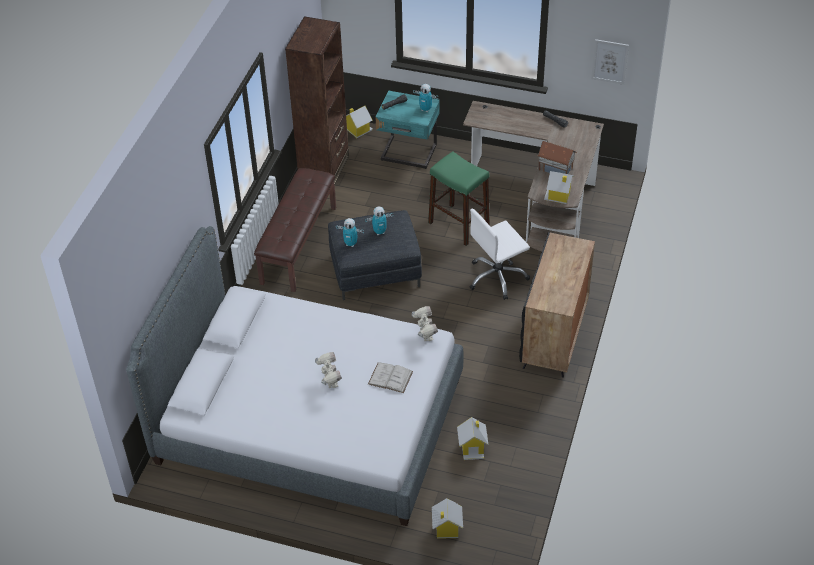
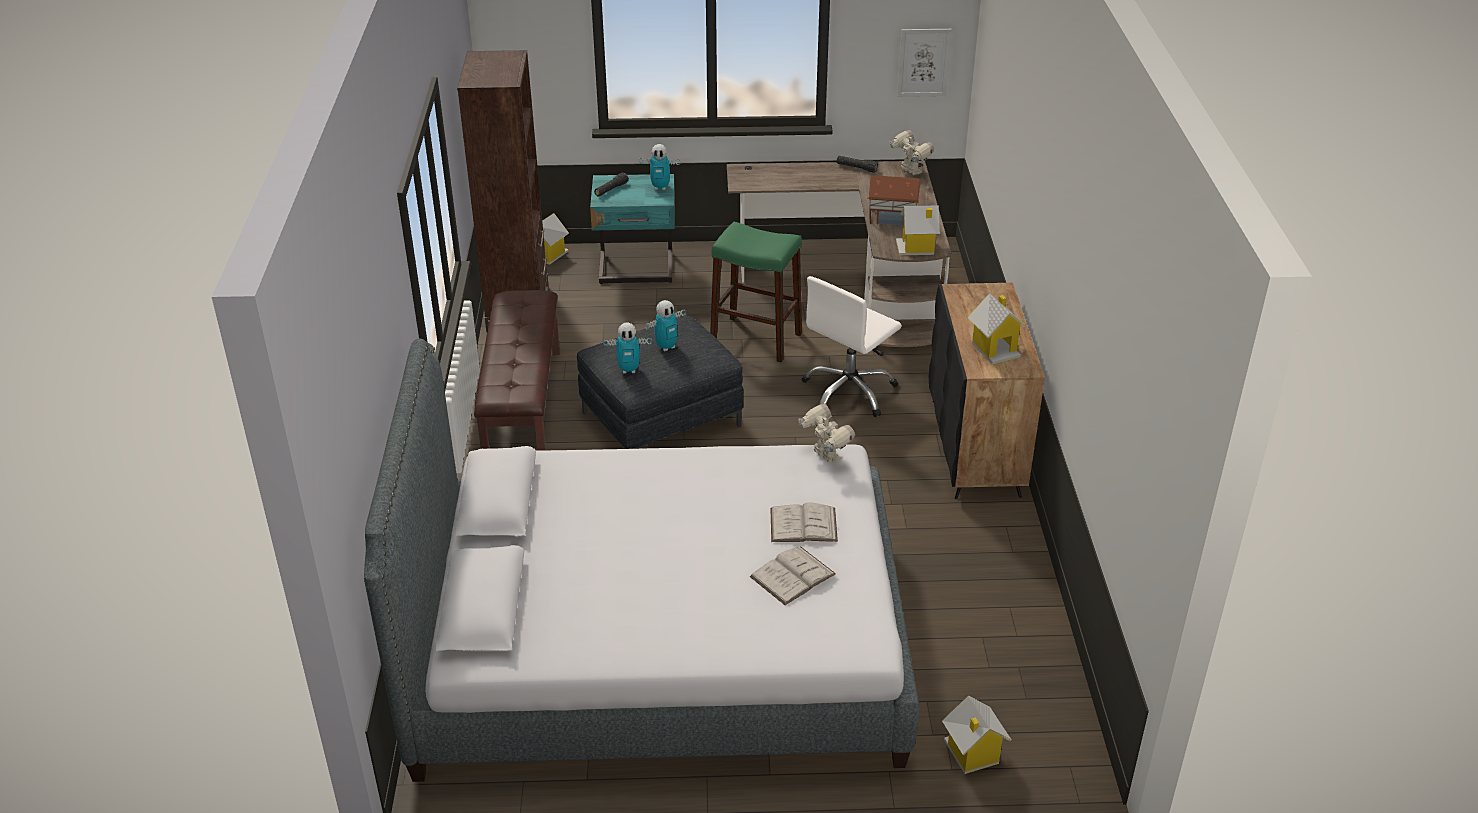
camera: 20 degrees left, 10 degrees down
(330, 382) = (707, 553): toy robot -> toy robot (909, 171)
(368, 408) = (792, 575): none -> white book
(472, 448) = (944, 624): toy house -> toy house (995, 348)

